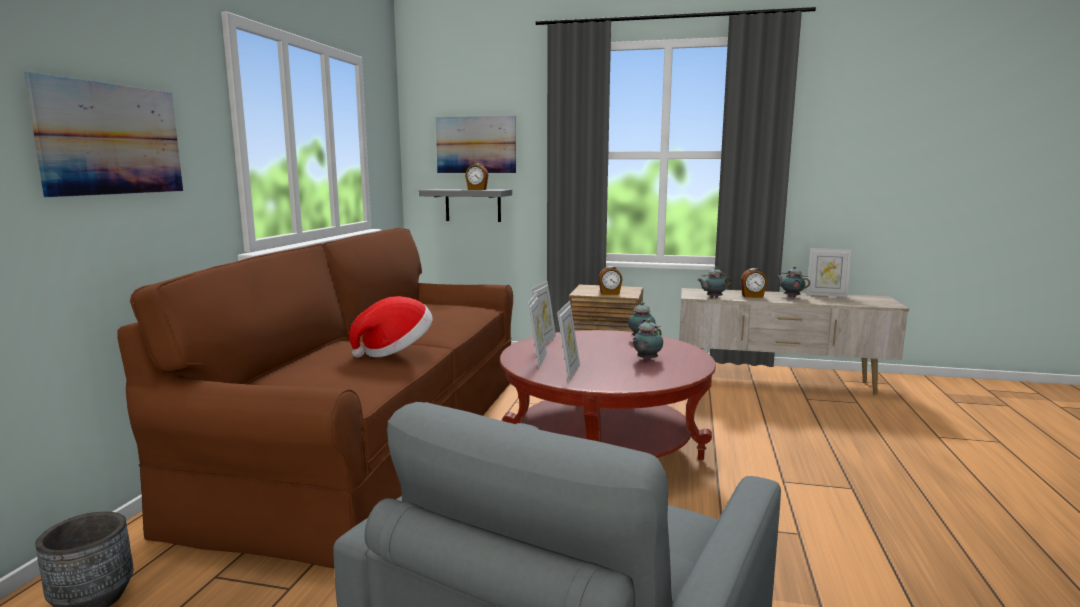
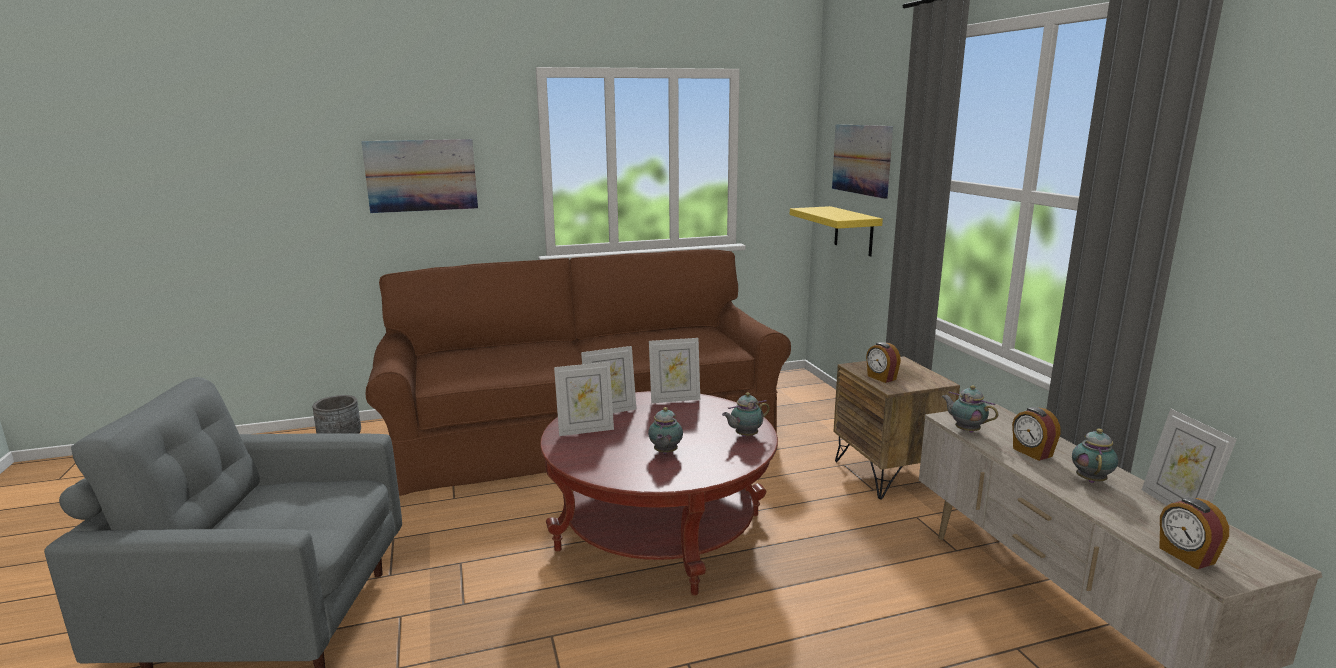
camera: 60 degrees right, 5 degrees up
(395, 351) = (537, 361): hat -> none
(473, 205) = (853, 231): grey shelf -> yellow shelf
(477, 189) = (835, 215): alarm clock -> alarm clock (1186, 556)
(646, 360) = (665, 453): teapot -> teapot turned 90 degrees counterclockwise

